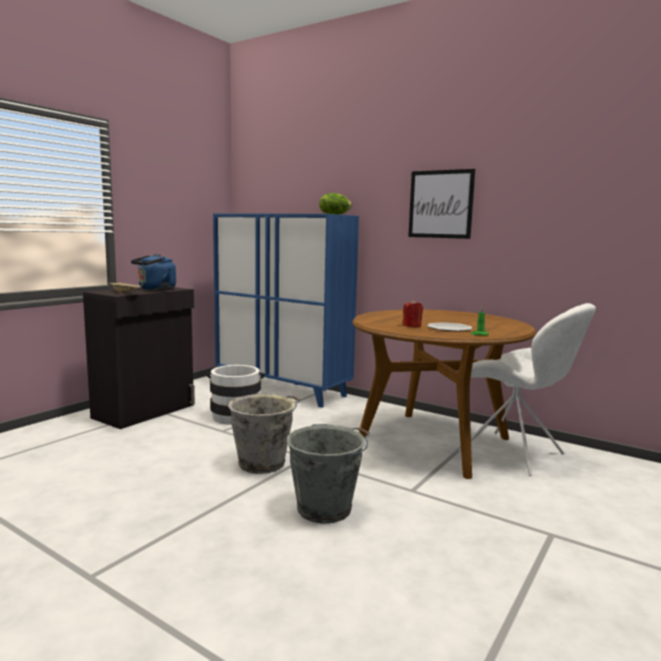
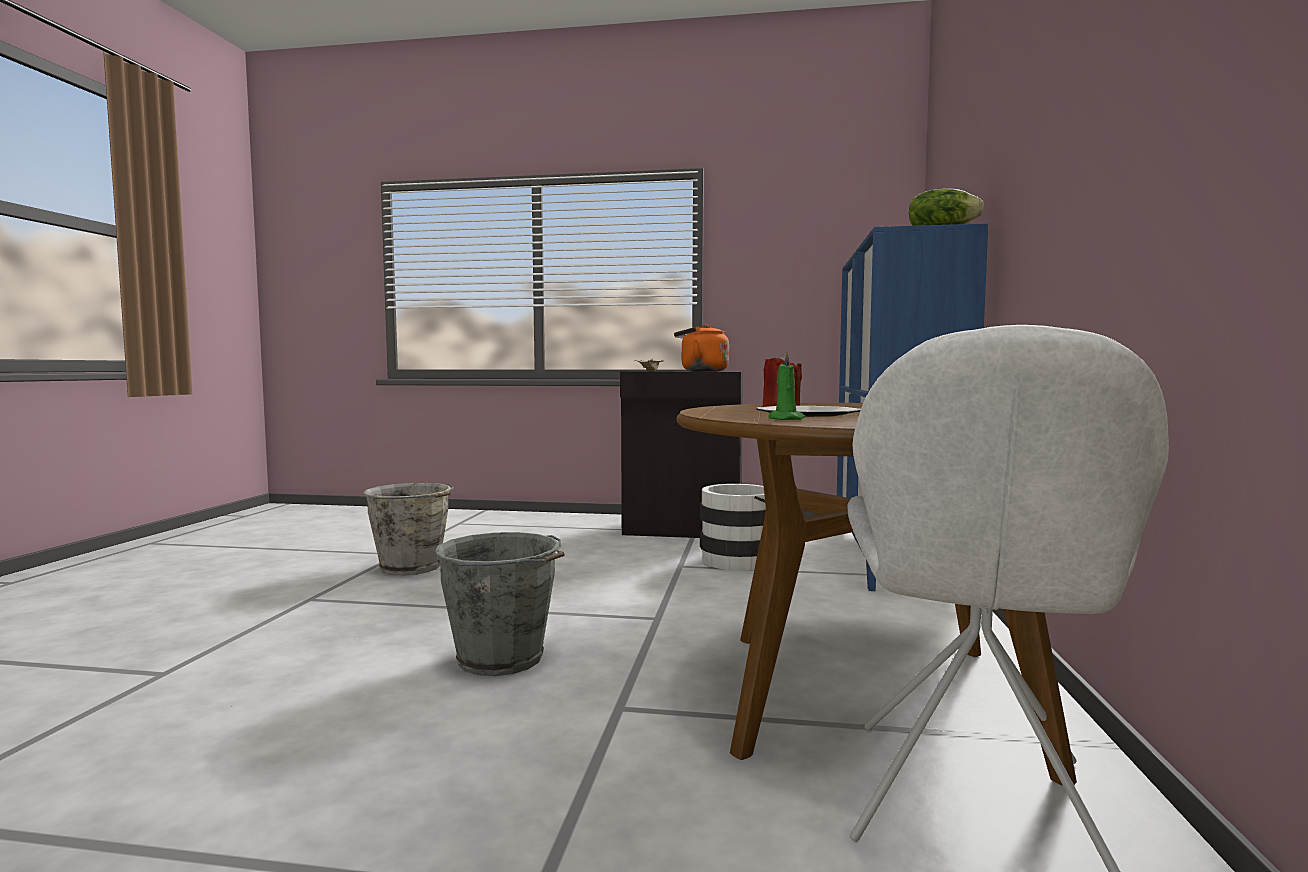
camera: 65 degrees right, 5 degrees down
(155, 289) = (701, 371): blue kettle -> orange kettle
(264, 463) = (608, 602): grey bucket -> grey bucket (412, 568)
(440, 204) = (1072, 147): picture -> none

